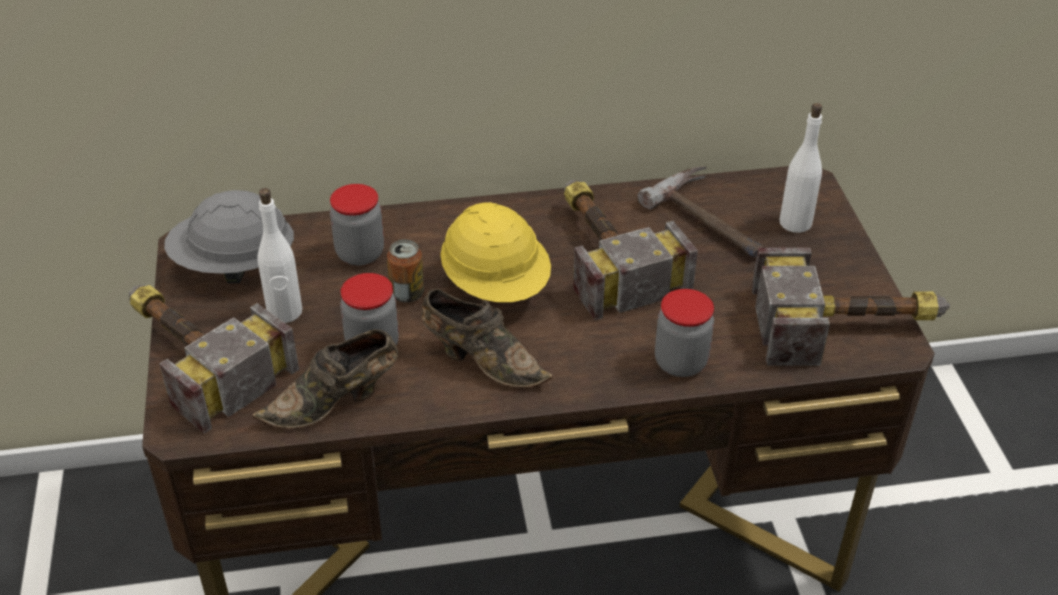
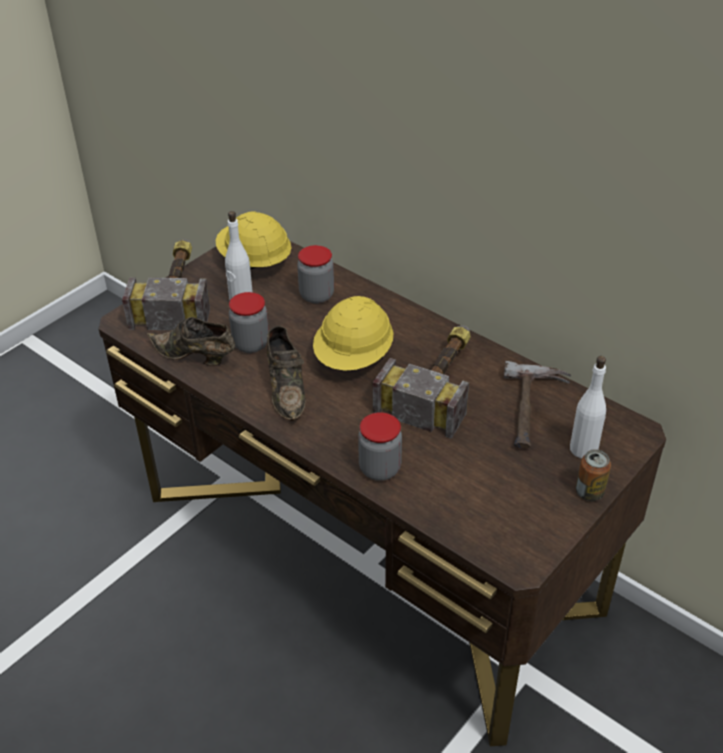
camera: 50 degrees right, 0 degrees up
(234, 265) = (254, 262): grey hard hat -> yellow hard hat
(407, 294) = (306, 331): can -> can (589, 492)
(851, 326) = (512, 530): hammer -> none

